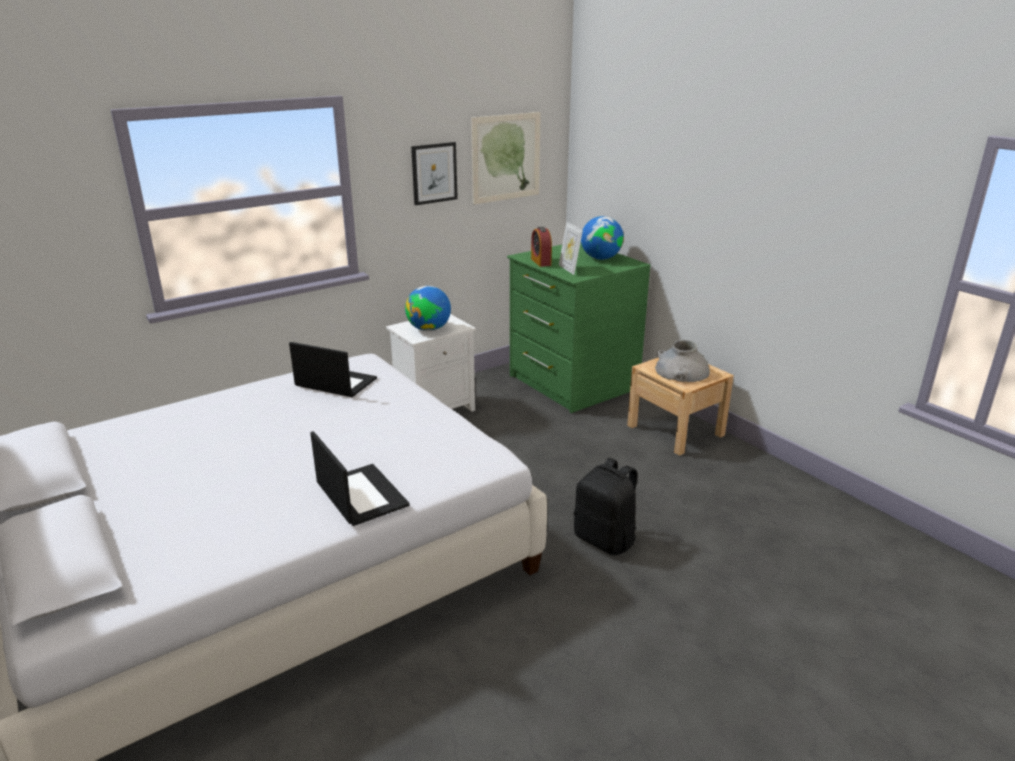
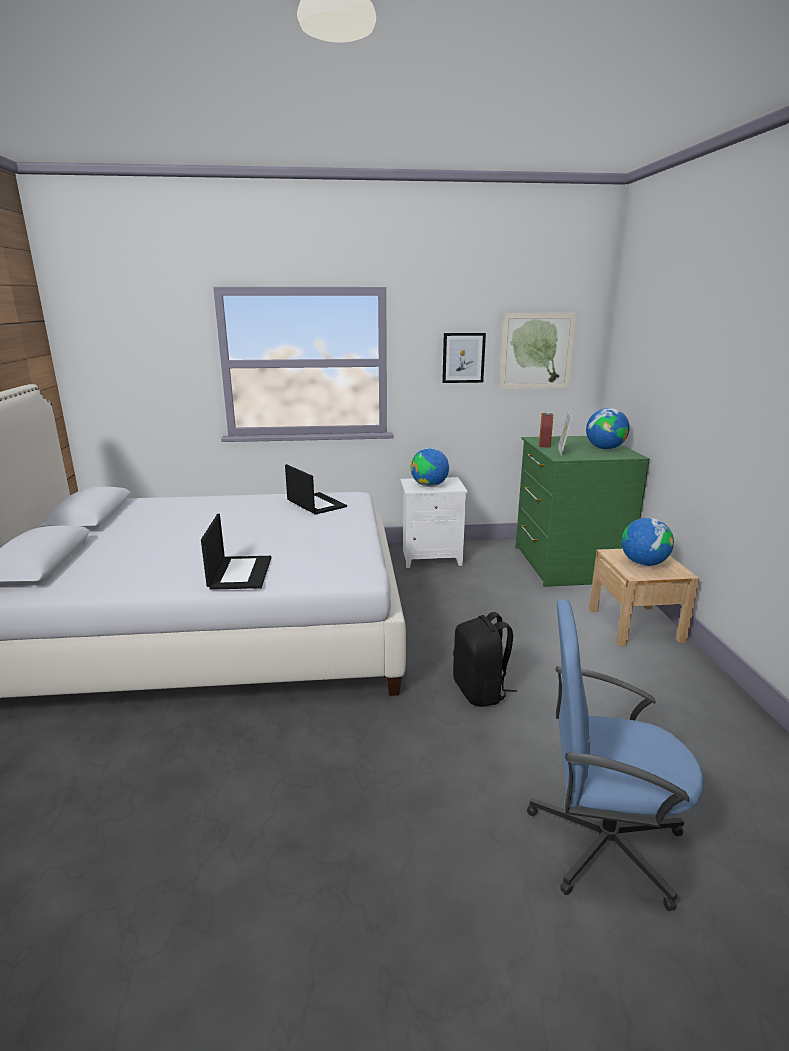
camera: 30 degrees right, 5 degrees down
(681, 371) = (643, 563): grey vase -> globe
(795, 630) = (602, 841): none -> blue office chair

